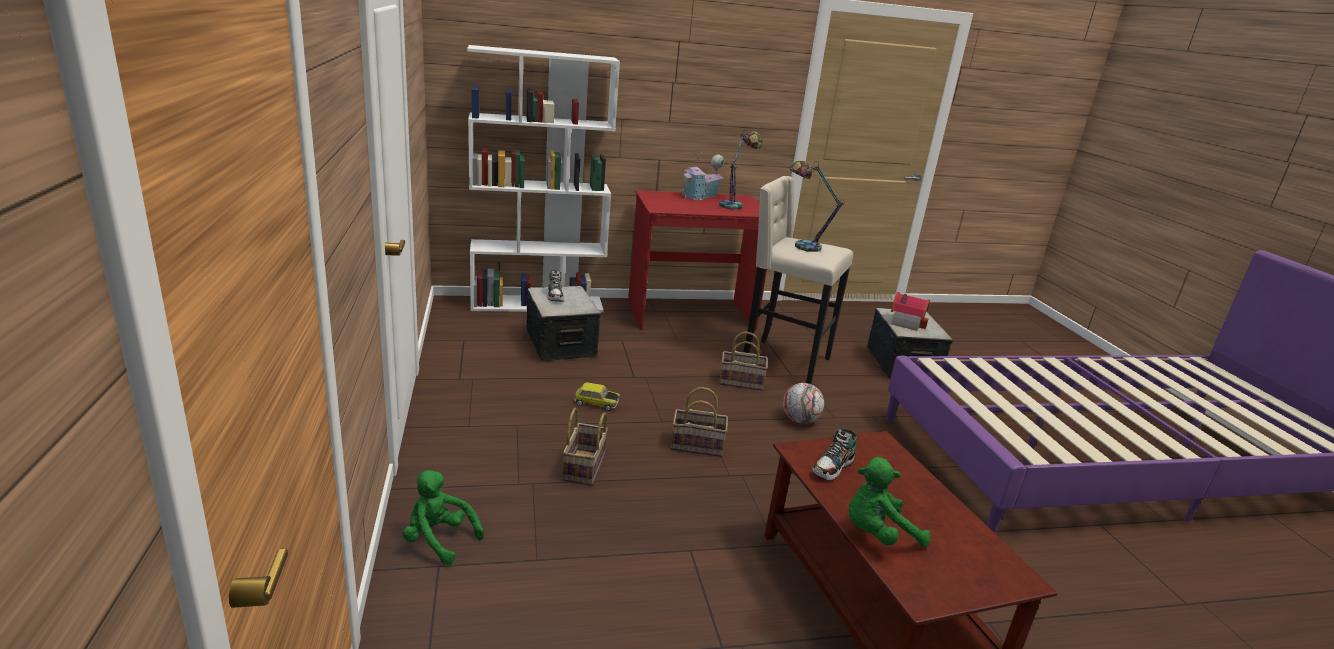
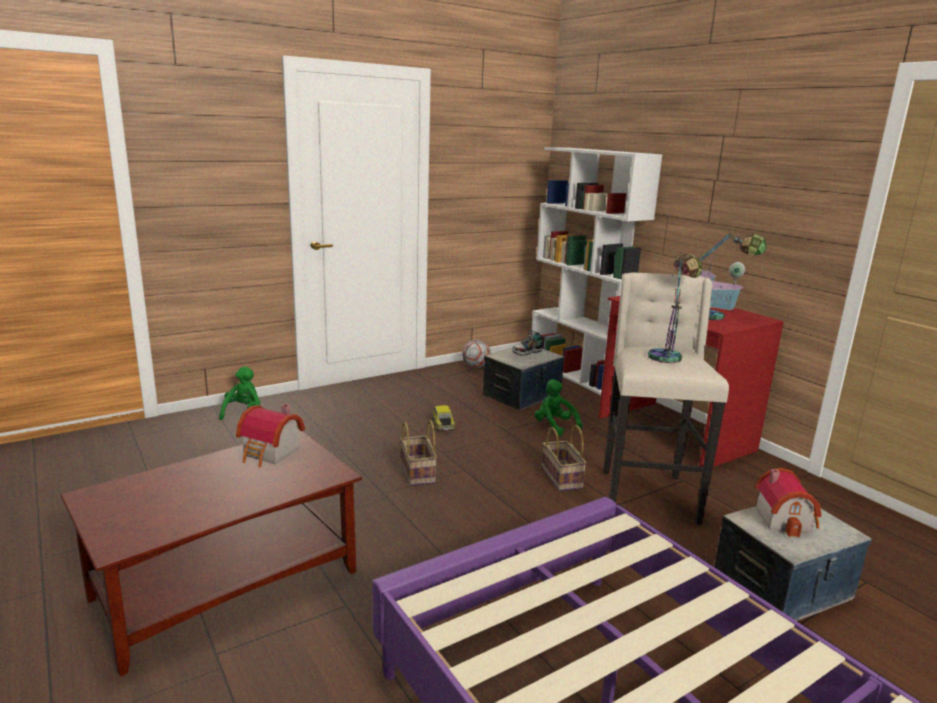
camera: 70 degrees right, 5 degrees down
(585, 468) = (347, 437): basket -> none
(800, 420) = (520, 519): football -> football (475, 366)
(832, 468) = (271, 453): shoe -> toy house
(877, 534) = (173, 475): green plush toy -> green plush toy (554, 426)

